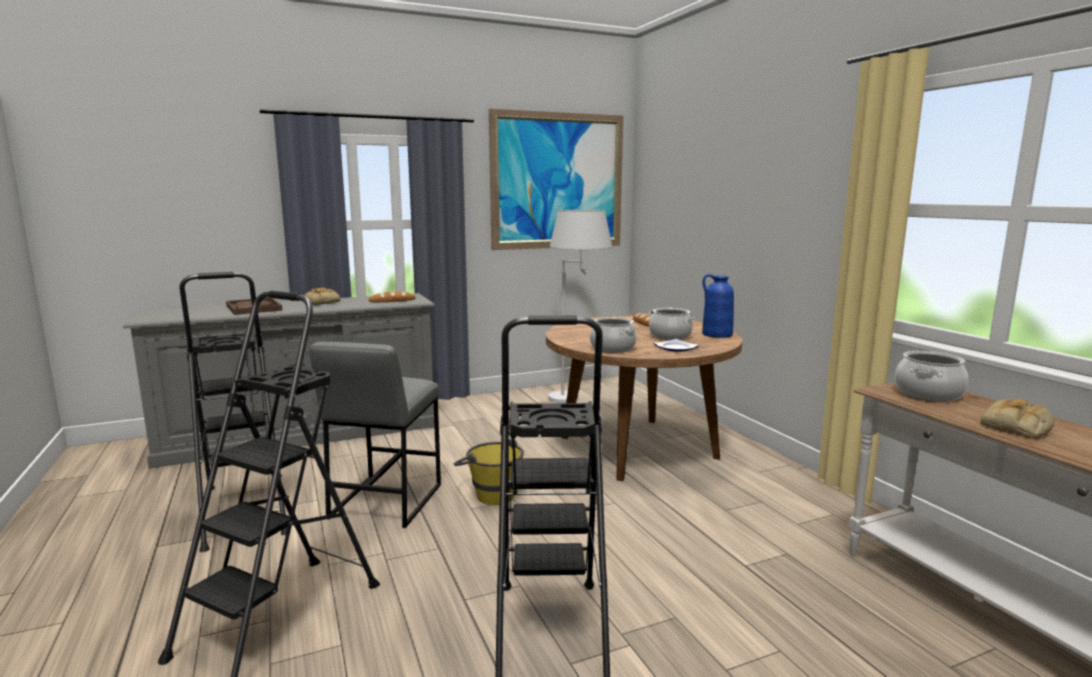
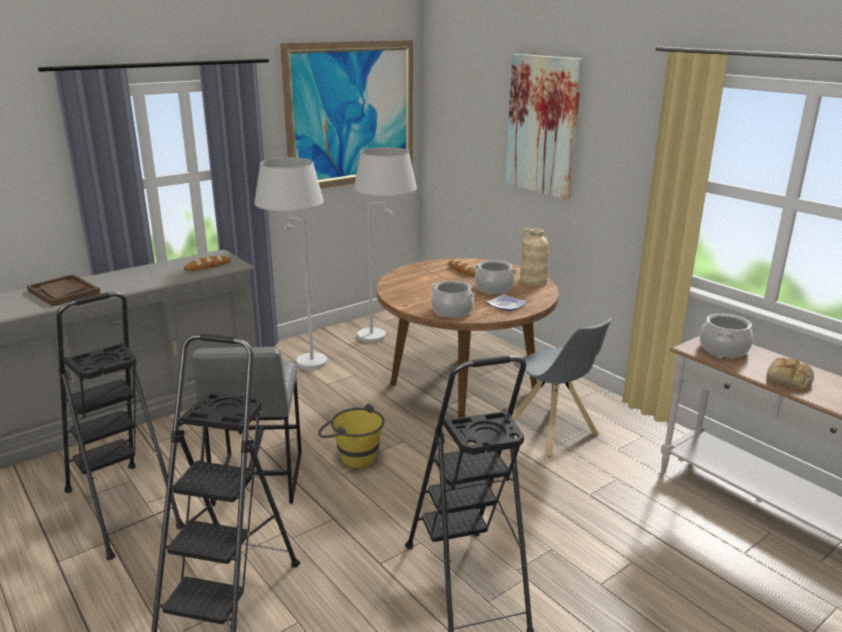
camera: 15 degrees left, 10 degrees up
(321, 302) = (131, 275): bread -> none
(484, 409) = (299, 358): none -> white floor lamp
(716, 334) = (532, 282): blue vase -> beige vase
(723, 498) = (552, 432): none -> grey chair
(737, 176) = (542, 125): none -> picture

